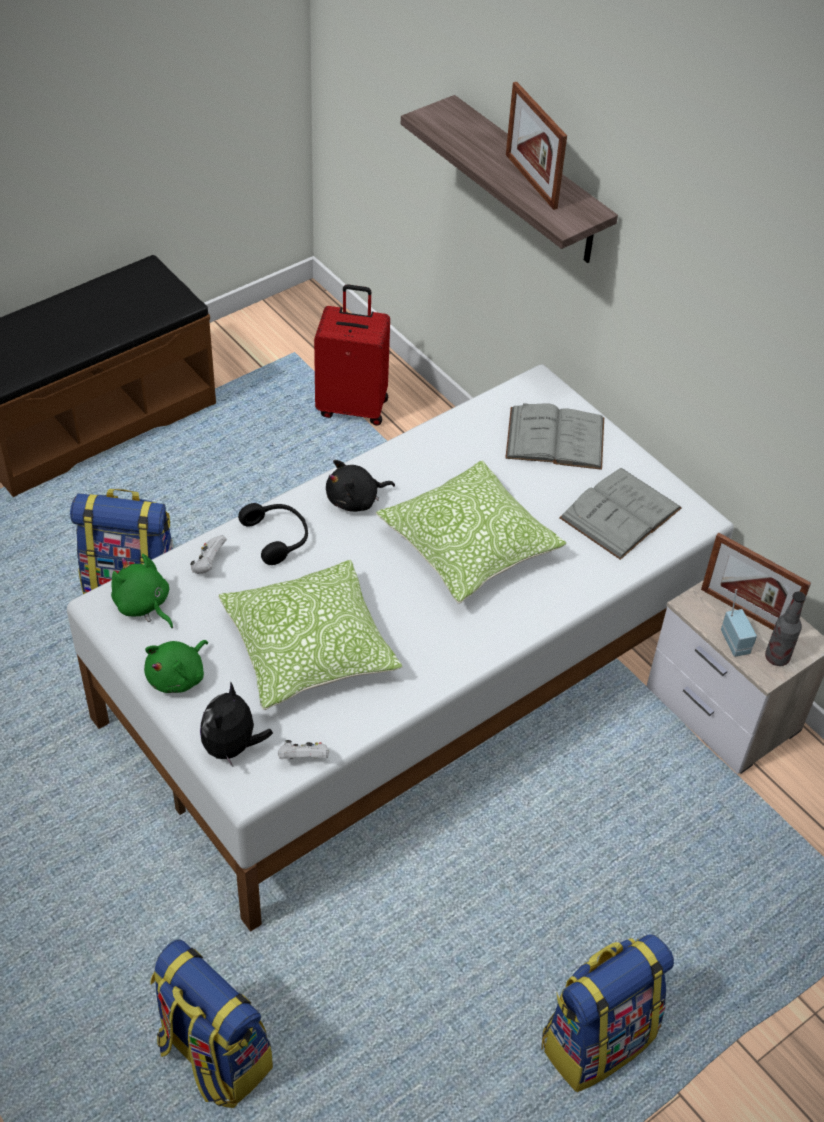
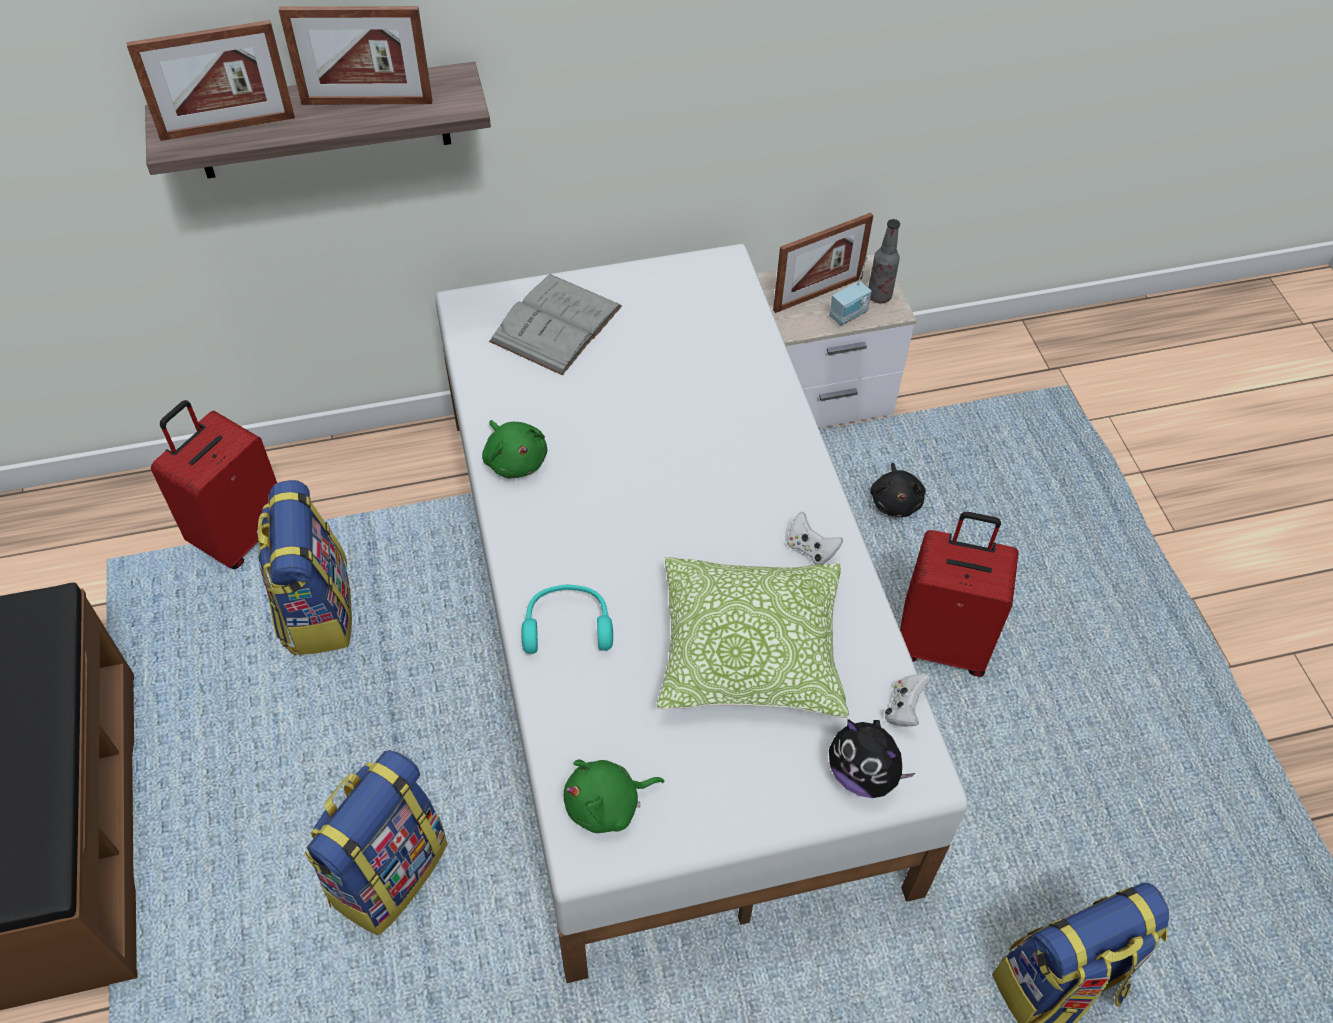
camera: 65 degrees left, 5 degrees up
(178, 676) = (737, 799): green plush toy -> green plush toy (515, 460)
(208, 564) = (574, 712): white game controller -> white game controller (811, 549)
(277, 537) = (567, 625): black headphones -> turquoise headphones
(355, 500) = (549, 530): black plush toy -> black plush toy (895, 501)
(458, 133) = (228, 127): none -> picture frame
(469, 546) = (671, 453): pillow -> none
(504, 883) = (942, 643): none -> red suitcase
(597, 1039) = (1125, 637): backpack -> backpack (316, 610)
(620, 513) = (689, 316): grey book -> none
(736, 642) = (849, 315): radio -> radio turned 135 degrees clockwise

